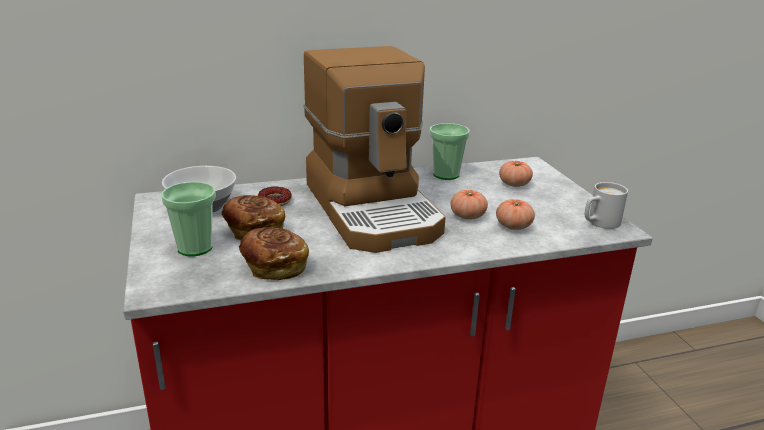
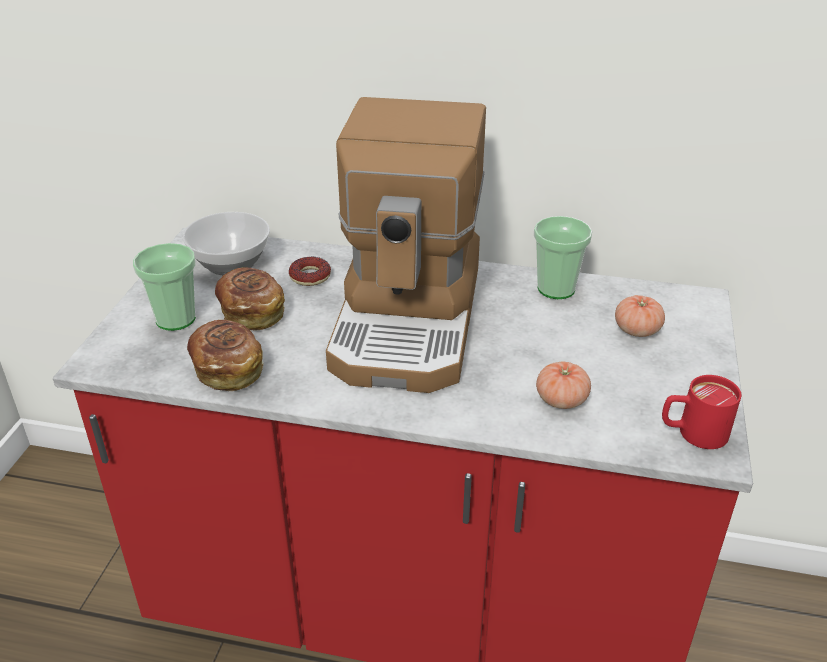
camera: 30 degrees right, 10 degrees up
(467, 216) = (516, 365): tomato -> none
(599, 223) = (692, 433): white mug -> red mug

